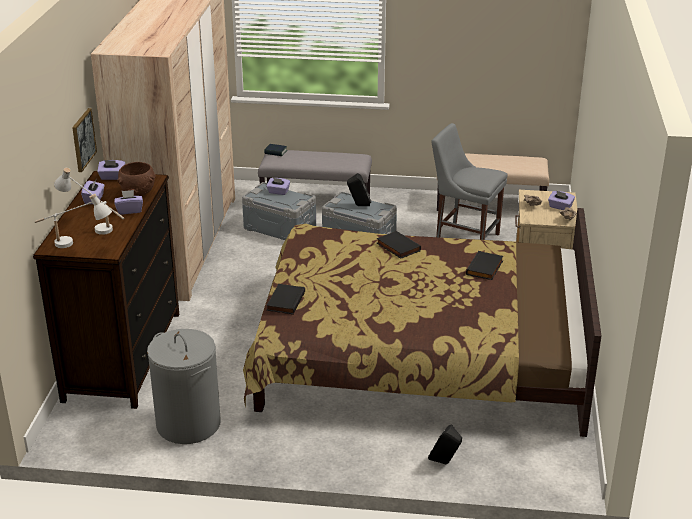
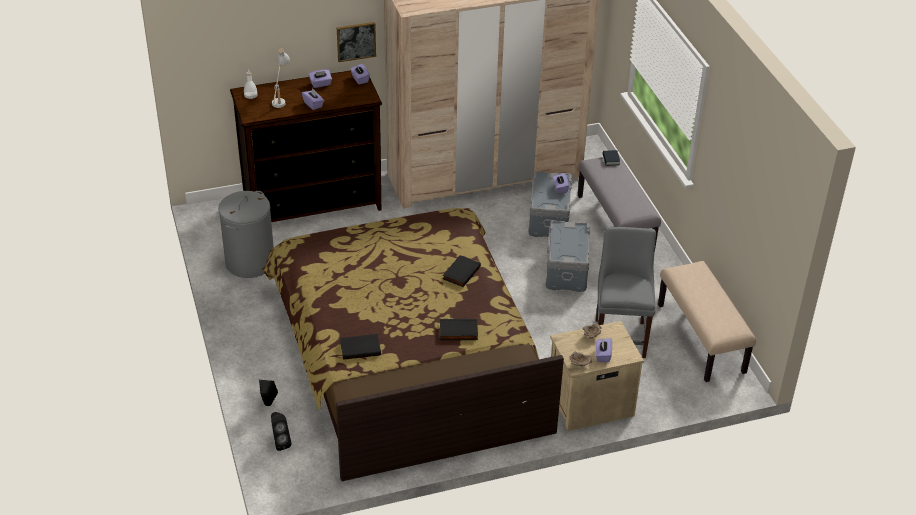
camera: 65 degrees right, 10 degrees up
(138, 193) = (342, 99): brown bowl -> none
(285, 301) = (339, 236): black book -> black book (360, 348)
(359, 205) = (571, 241): black speaker -> black speaker (280, 442)

